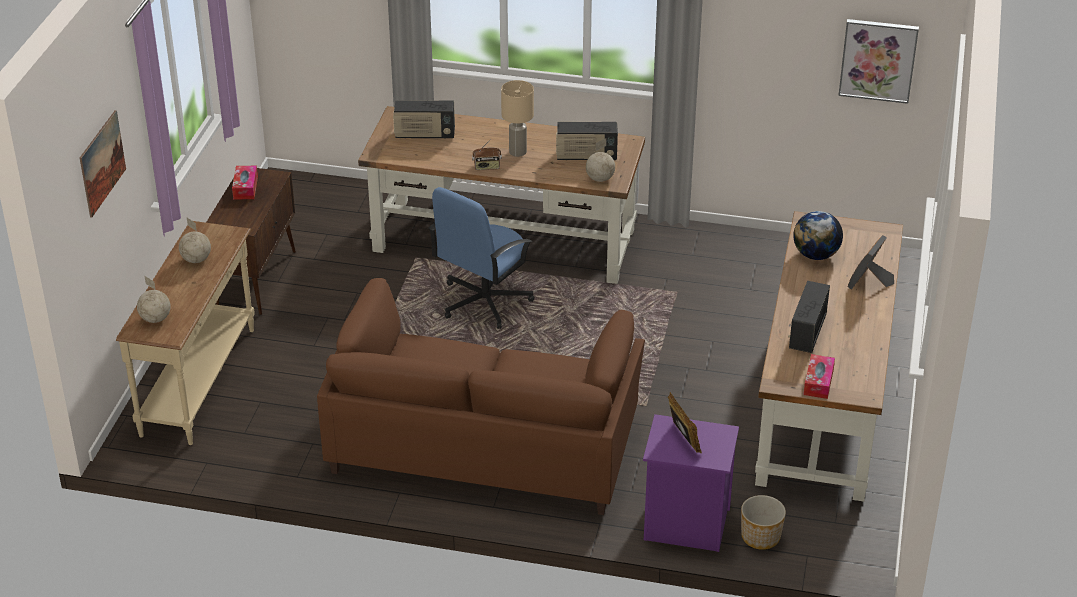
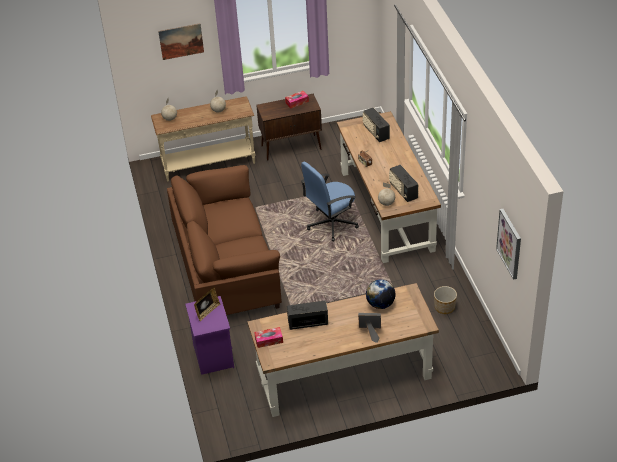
camera: 65 degrees right, 5 degrees up
(483, 301) = (331, 223): blue office chair -> blue office chair turned 45 degrees counterclockwise
(518, 152) = (386, 167): beige table lamp -> none
(761, 537) = (221, 386): planter -> planter (444, 307)

